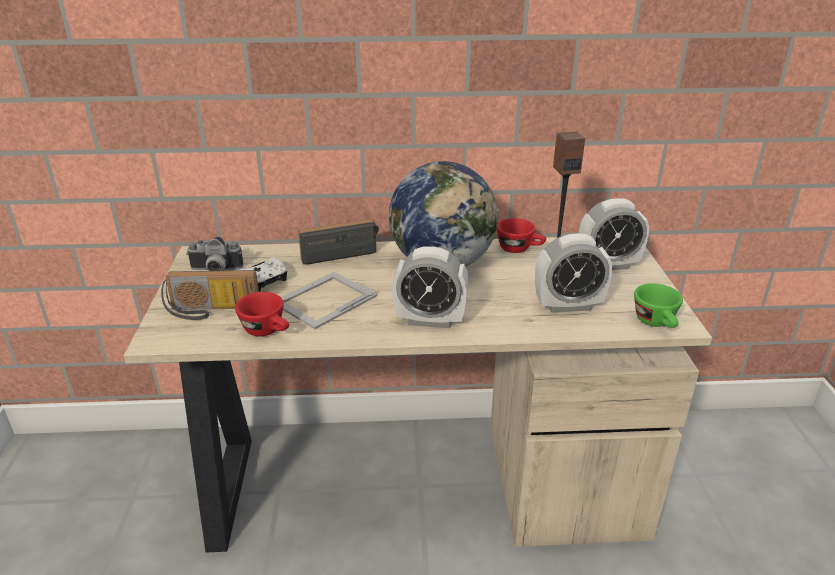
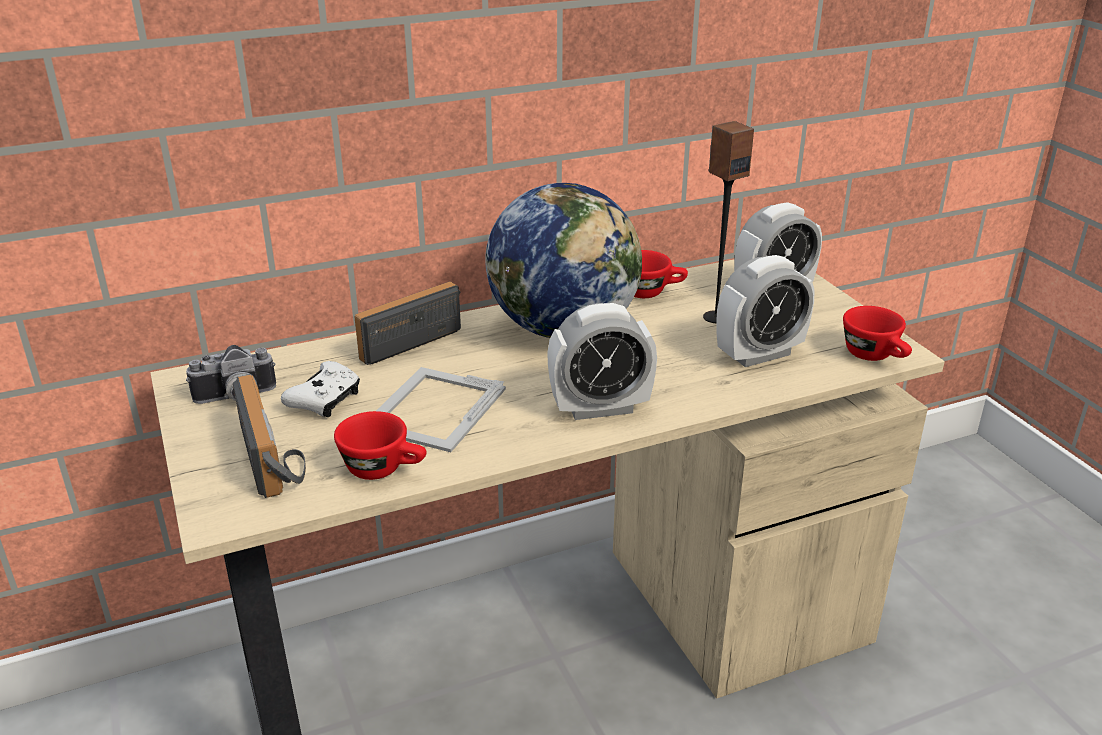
camera: 20 degrees left, 0 degrees up
(211, 311) = (276, 458): radio -> radio turned 90 degrees counterclockwise
(657, 323) = (875, 356): green cup -> red cup

